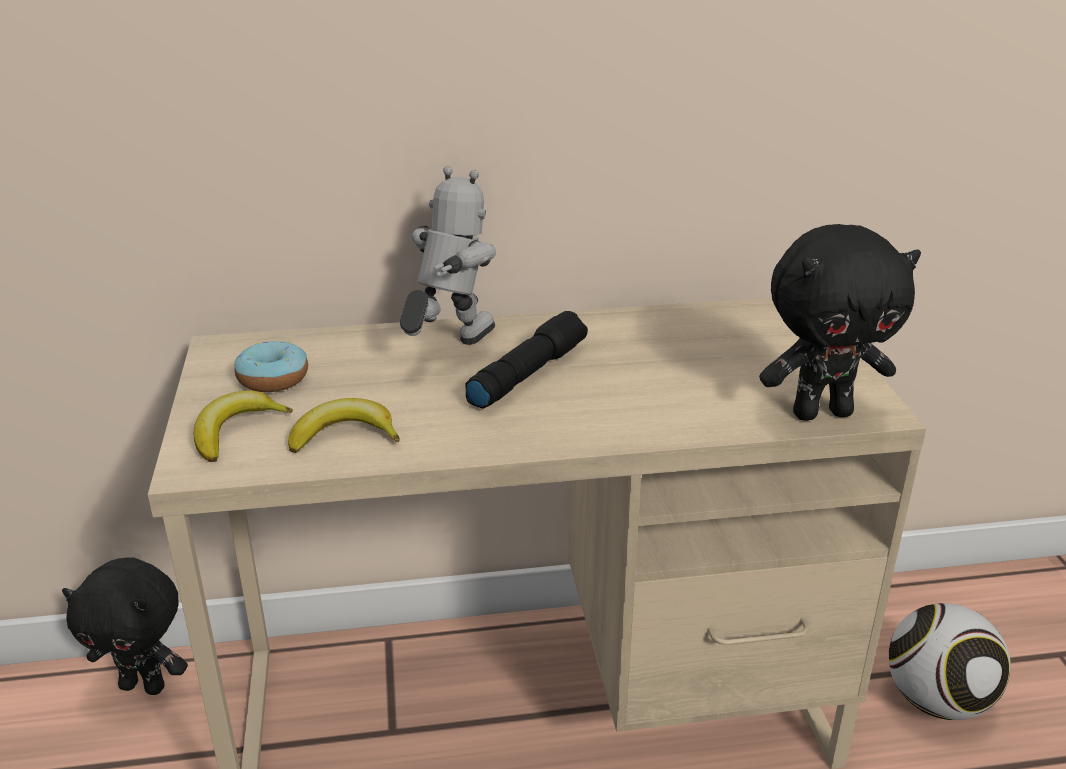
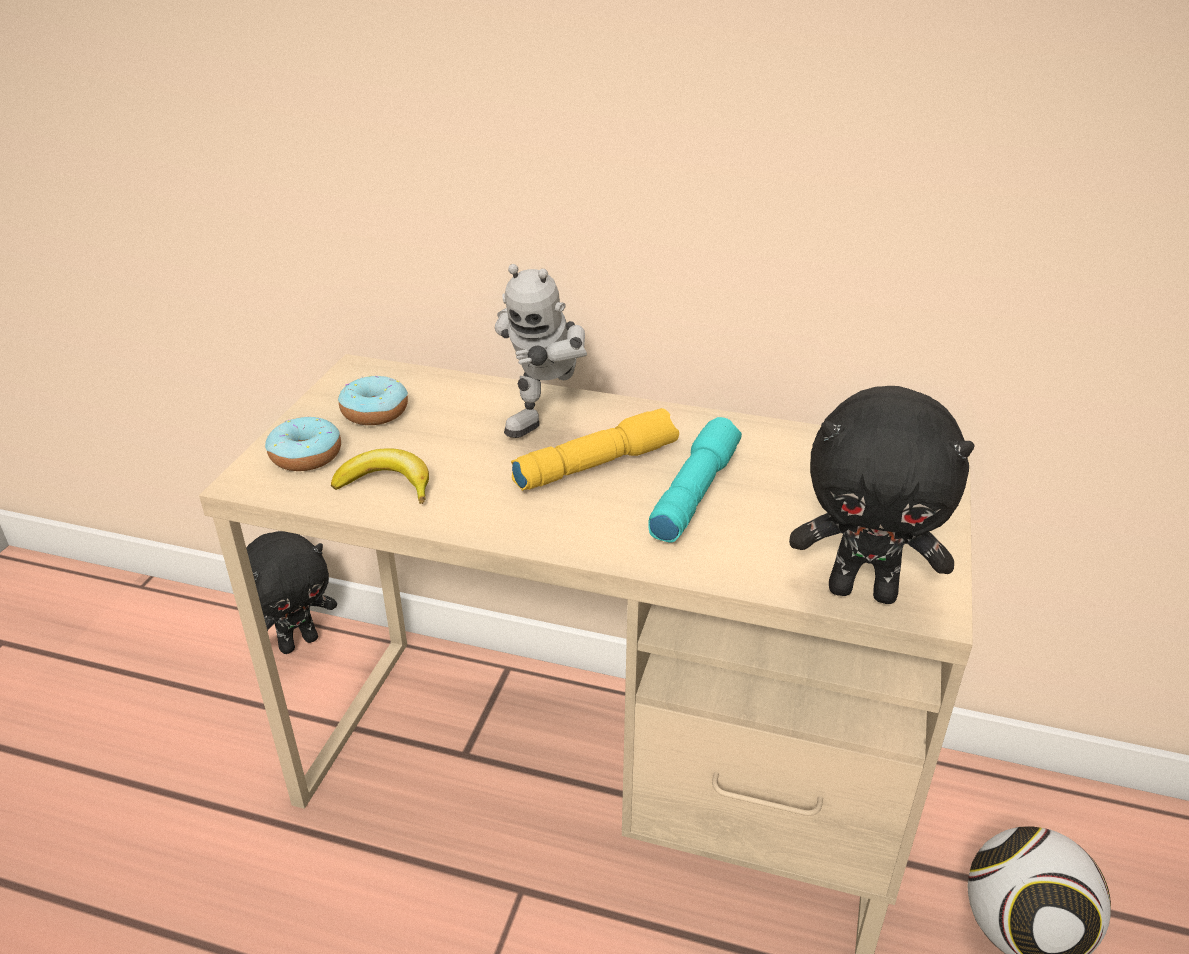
camera: 25 degrees right, 5 degrees up
(144, 685) = (298, 642): black plush toy -> black plush toy turned 75 degrees counterclockwise
(235, 432) = (306, 456): banana -> donut
(449, 347) = (548, 418): toy robot -> toy robot turned 150 degrees clockwise
(527, 373) = (596, 464): black flashlight -> yellow flashlight
(629, 375) = (693, 492): none -> turquoise flashlight

